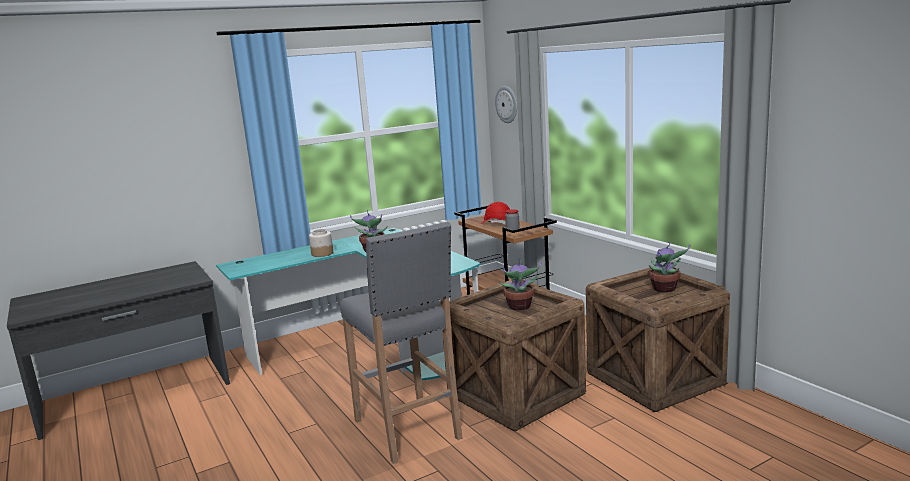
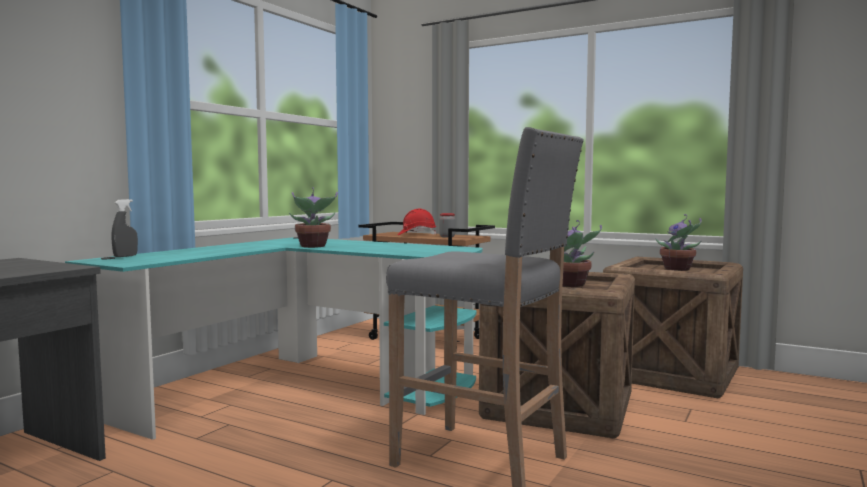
camera: 30 degrees left, 10 degrees down
(248, 261) = (125, 256): none -> grey spray bottle
(322, 253) = (240, 250): jar -> none
(507, 104) = (405, 110): wall clock -> none

